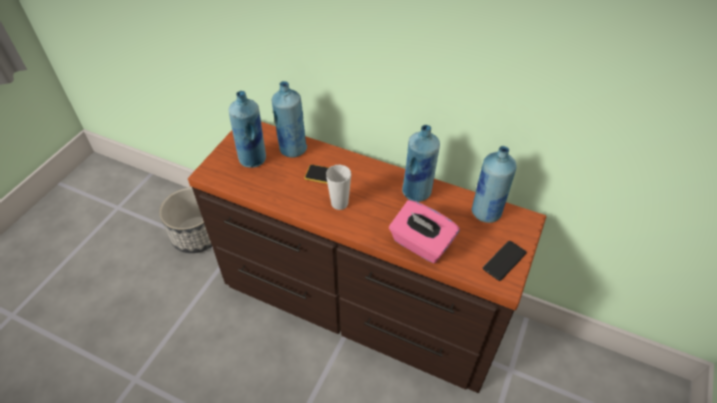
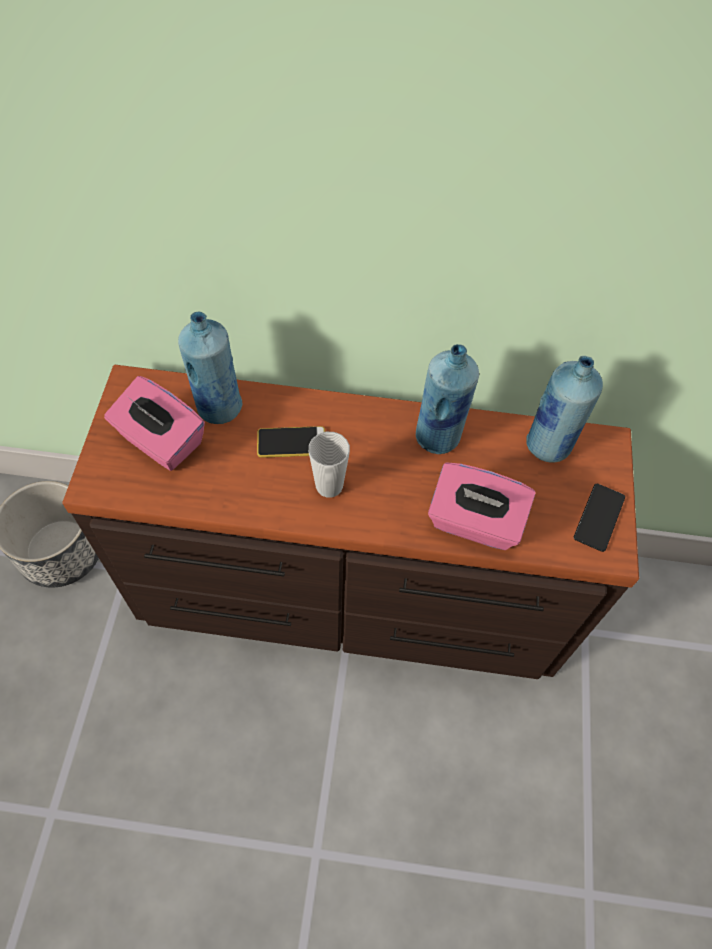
camera: 20 degrees left, 10 degrees up
(253, 159) = (160, 441): blue bottle -> pink tissue box

